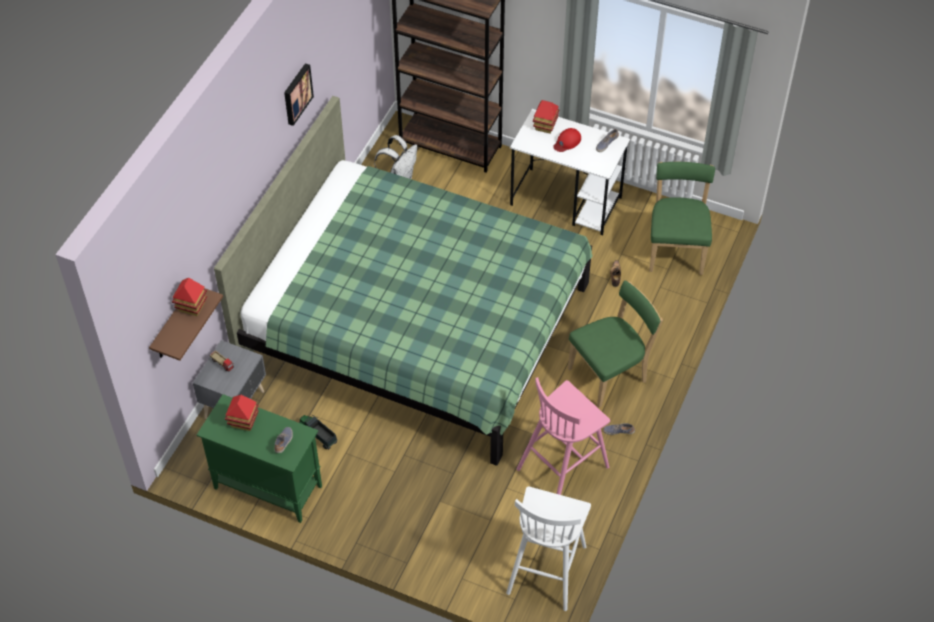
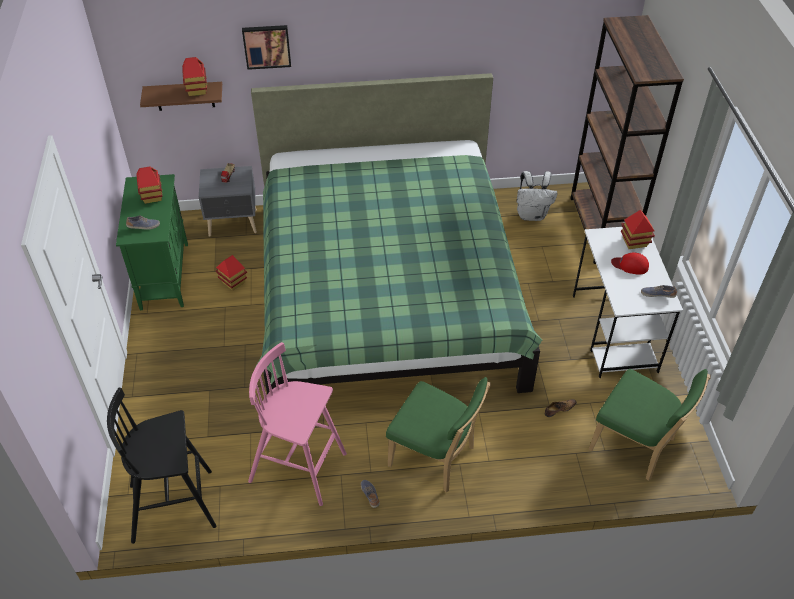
camera: 60 degrees right, 5 degrees down
(296, 93) = (435, 27): picture -> picture (267, 46)
(318, 435) = (233, 282): toy truck -> toy house
(547, 568) = (174, 505): white stool -> black stool
(676, 249) = (635, 446): green chair -> green chair turned 60 degrees clockwise

